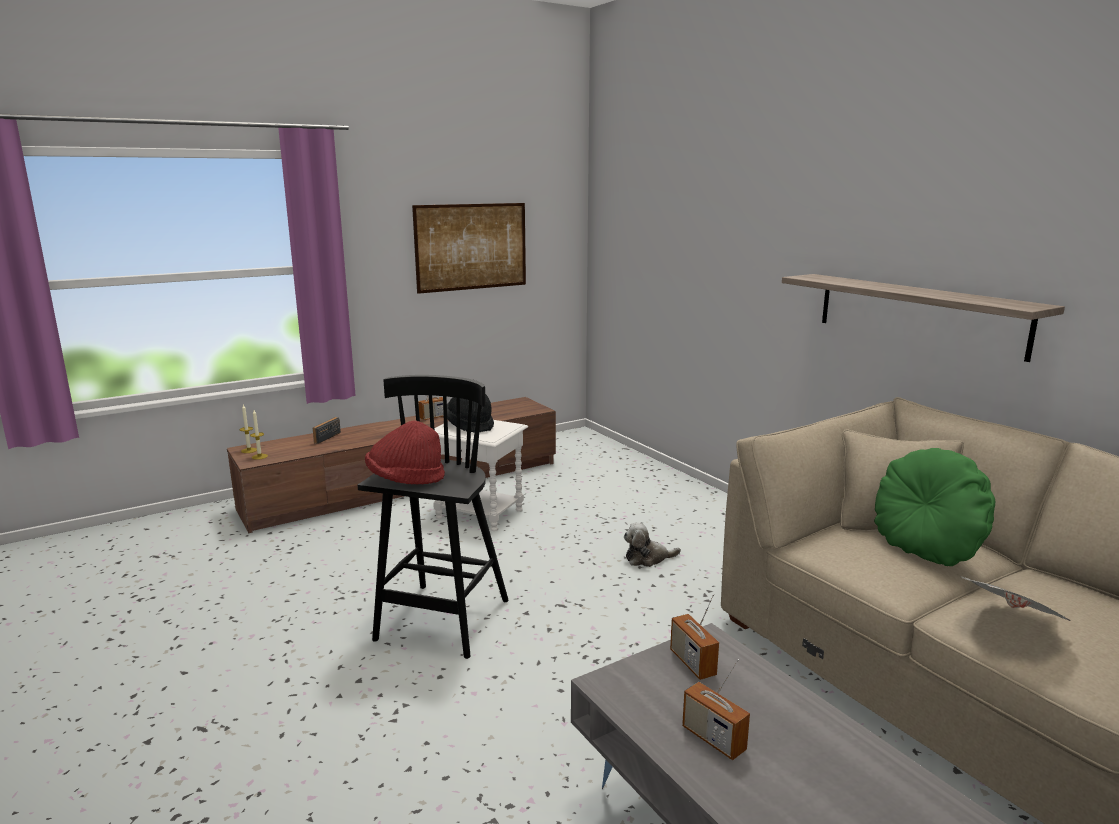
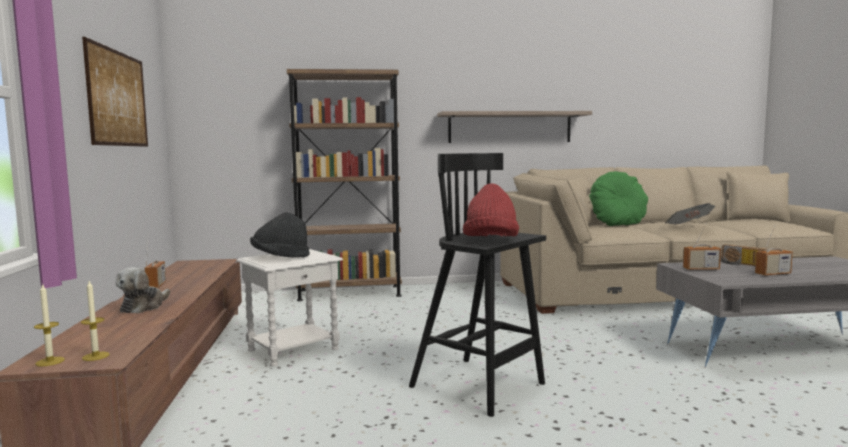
camera: 65 degrees left, 10 degrees down
(325, 437) = (103, 324): radio -> radio (740, 264)
(648, 558) = (446, 316): plush toy -> plush toy (144, 306)
(676, 487) = (349, 293): none -> brown bookcase

